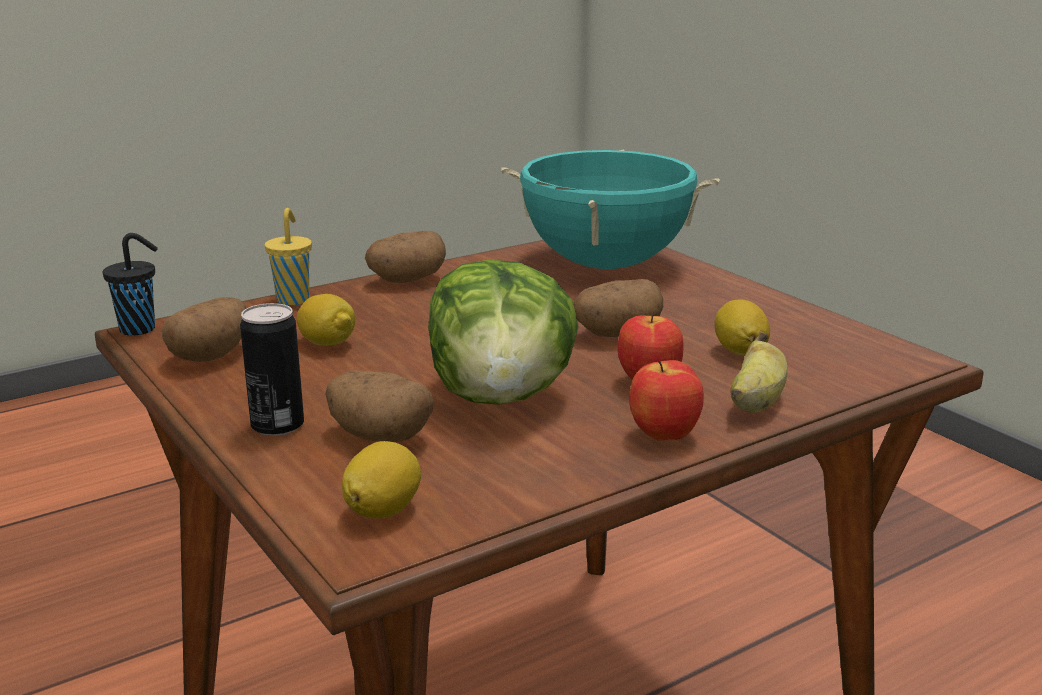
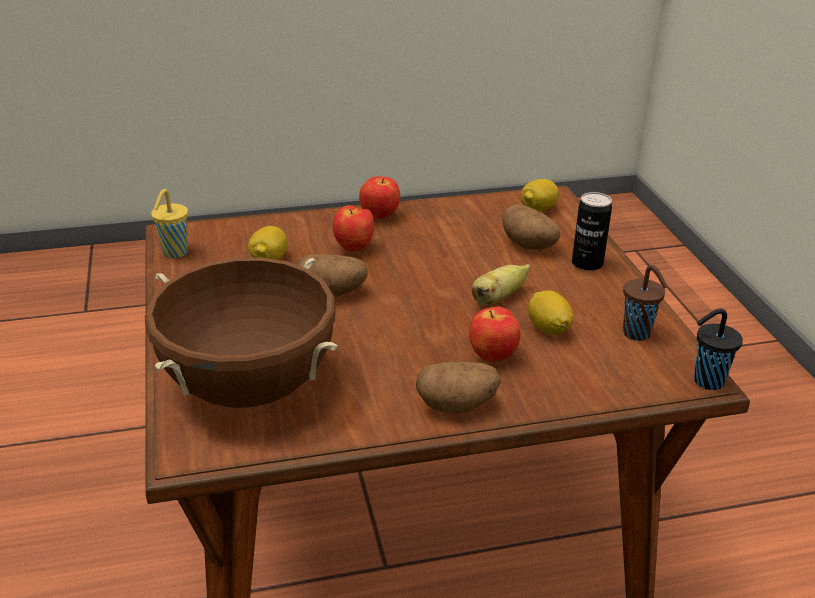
camera: 160 degrees left, 10 degrees up
(211, 355) = (638, 334): potato -> brown cup
(293, 299) = (572, 397): yellow cup -> yellow cup (174, 253)
(386, 313) = (492, 357): none -> apple
(502, 397) = (447, 257): lettuce -> none
(605, 264) = (249, 387): turquoise cooking pot -> brown cooking pot
(755, 403) = (309, 225): banana -> banana (498, 298)

